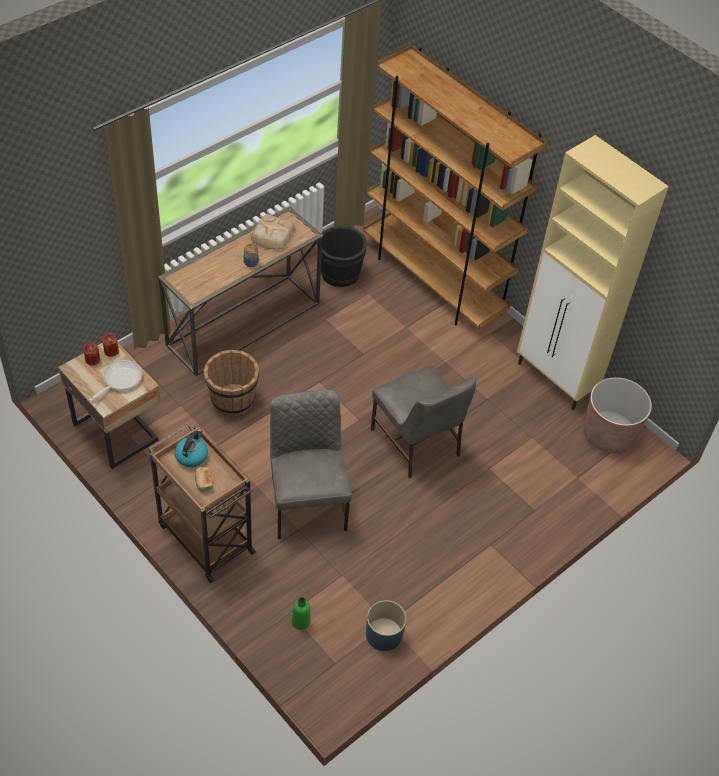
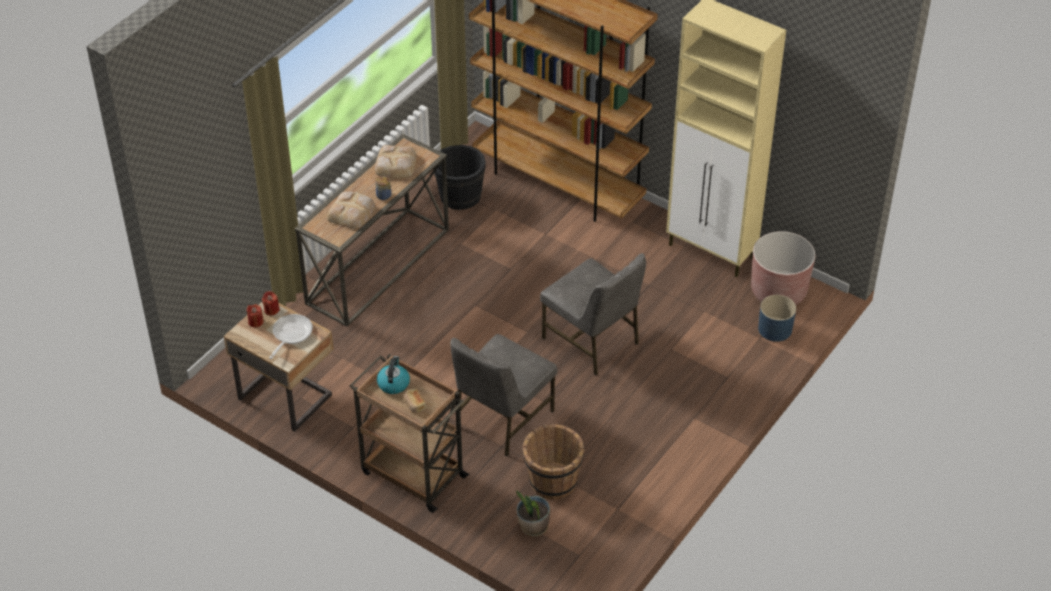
camera: 10 degrees left, 5 degrees down
(216, 273) = (352, 212): none -> bread
(232, 400) = (393, 341): brown bucket -> brown bucket (552, 481)
(301, 622) = (533, 527): green bottle -> potted plant
(307, 502) = (502, 419): grey chair -> grey chair turned 120 degrees counterclockwise
(383, 634) = (617, 519): blue planter -> blue planter (774, 329)

